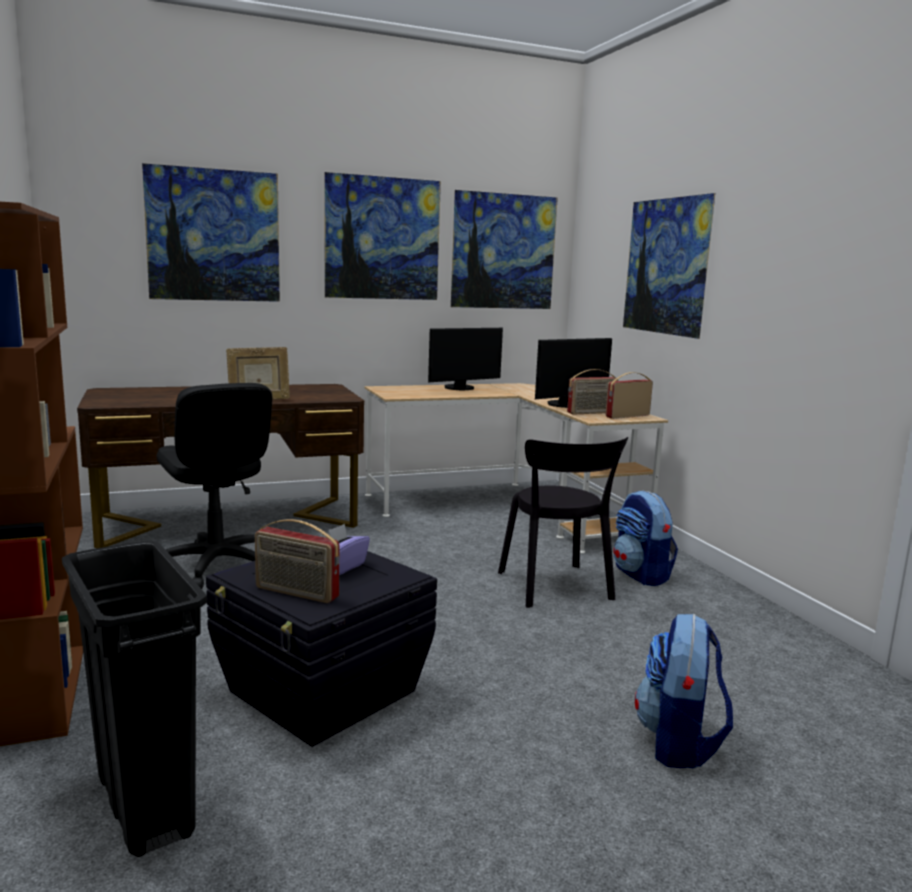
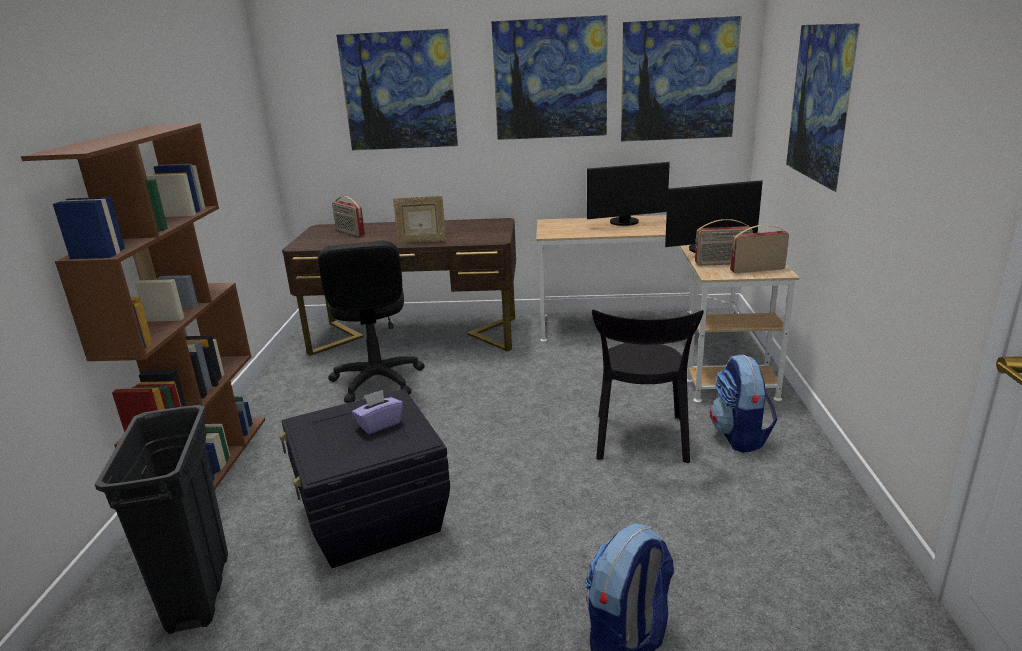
camera: 25 degrees right, 10 degrees up
(296, 593) = (324, 449): radio -> radio (349, 232)

